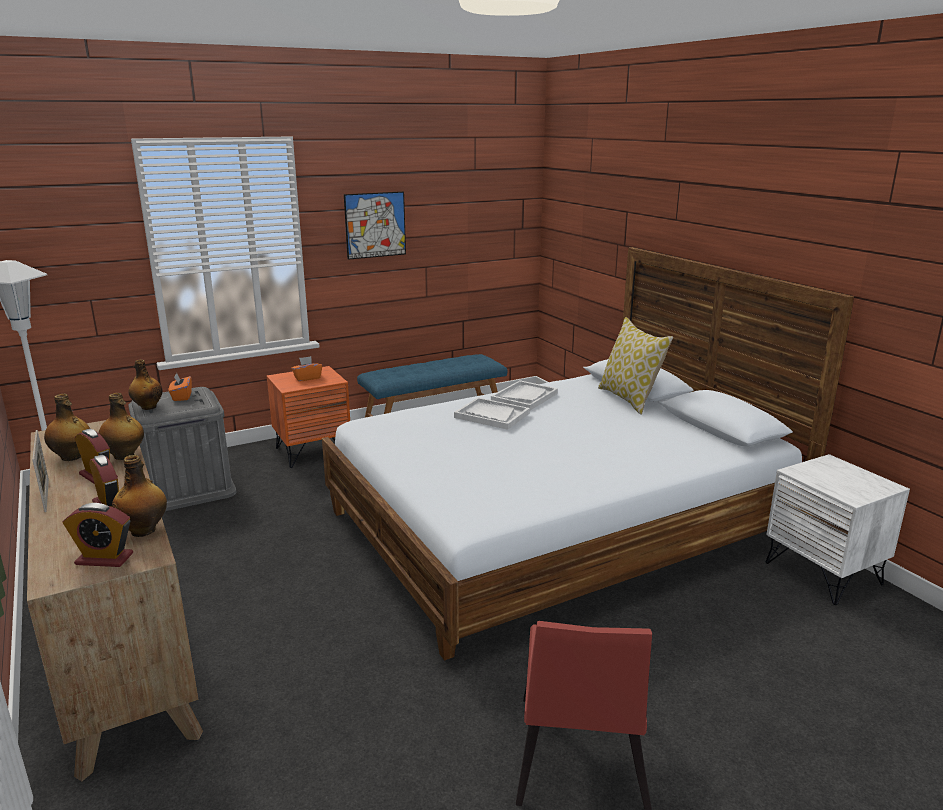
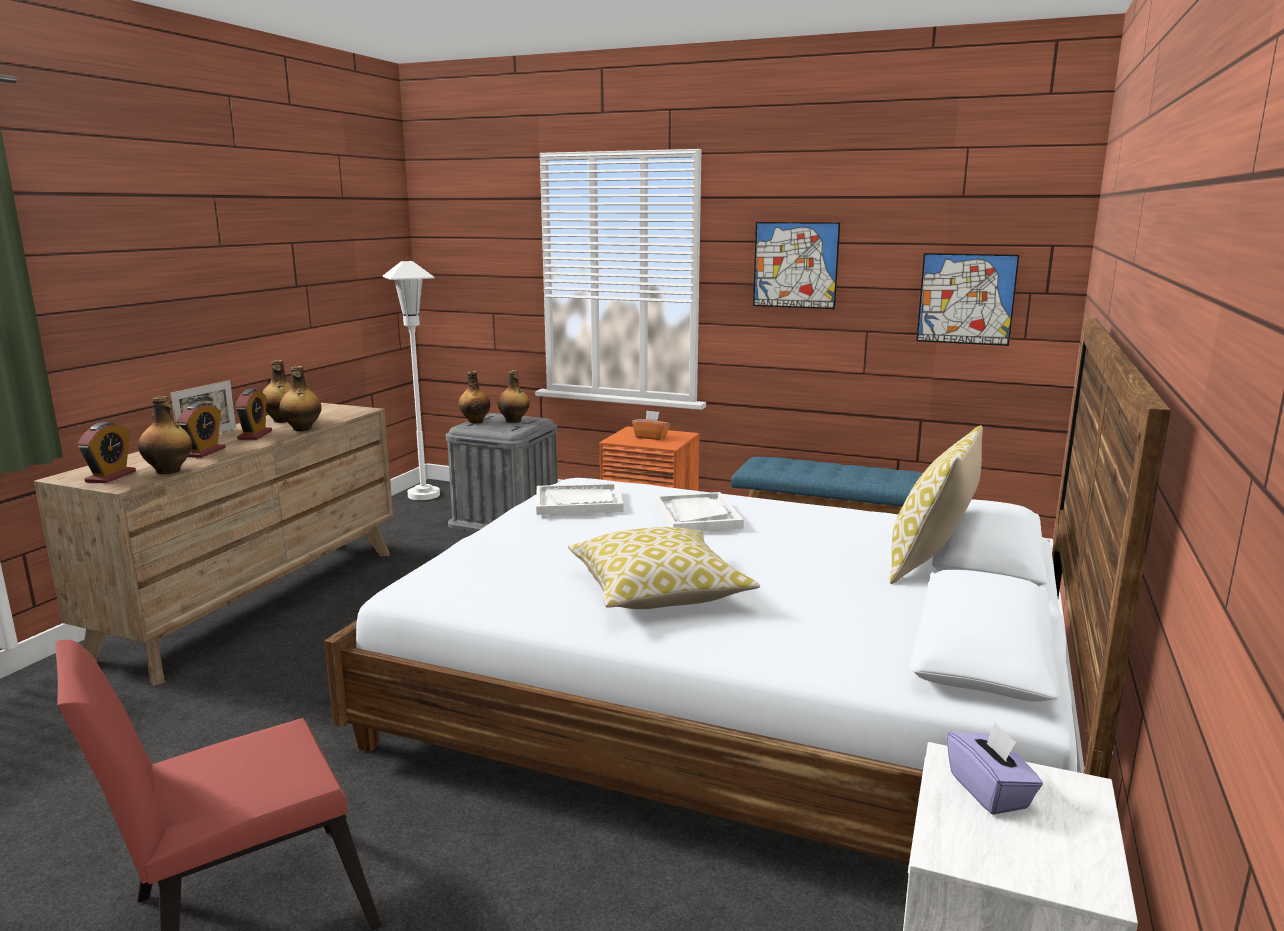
camera: 50 degrees right, 5 degrees down
(104, 559) = (111, 476): alarm clock -> alarm clock turned 135 degrees counterclockwise
(181, 396) = (514, 421): orange tissue box -> bottle
(483, 237) = (966, 299): none -> picture
(524, 397) = (792, 514): white tray -> white tray (579, 502)
(579, 461) = (658, 592): none -> pillow
(821, 475) = (989, 791): none -> purple tissue box

